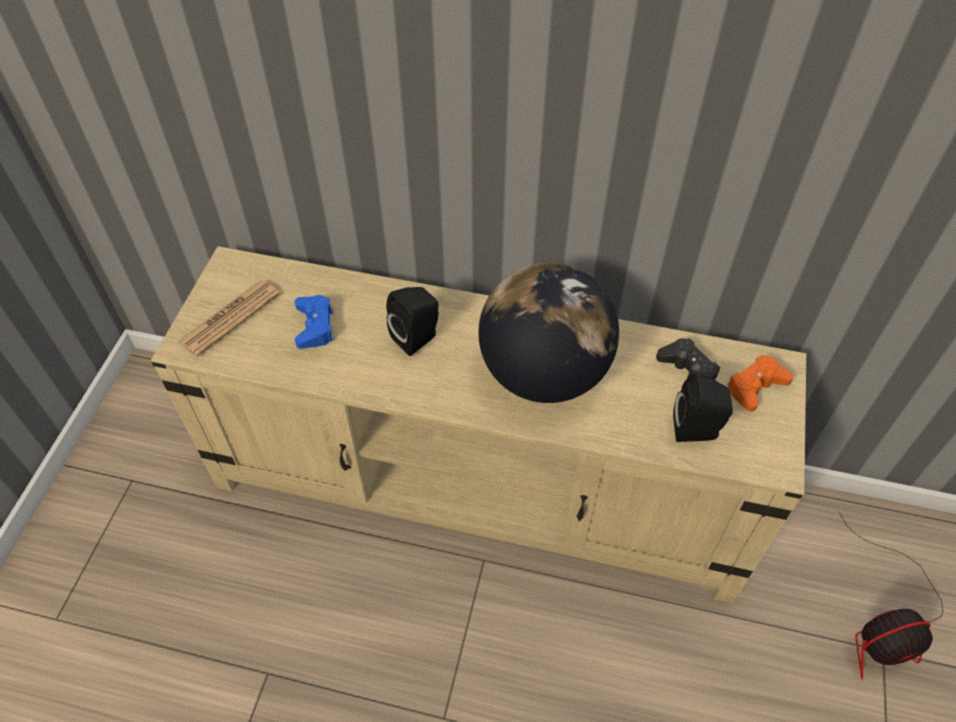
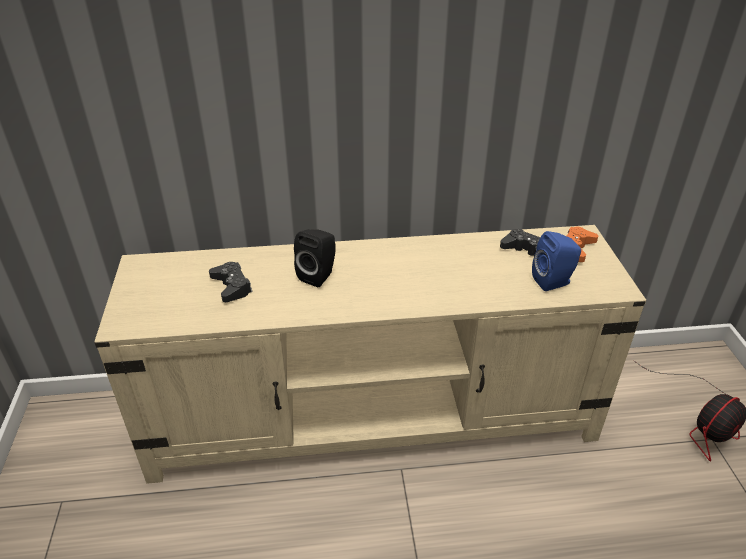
camera: 20 degrees left, 15 degrees down
(230, 318) = (155, 297): newspaper -> none
(315, 326) = (231, 286): blue game controller -> black game controller
(544, 374) = (427, 275): globe -> none
(697, 430) = (554, 282): black speaker -> blue speaker

